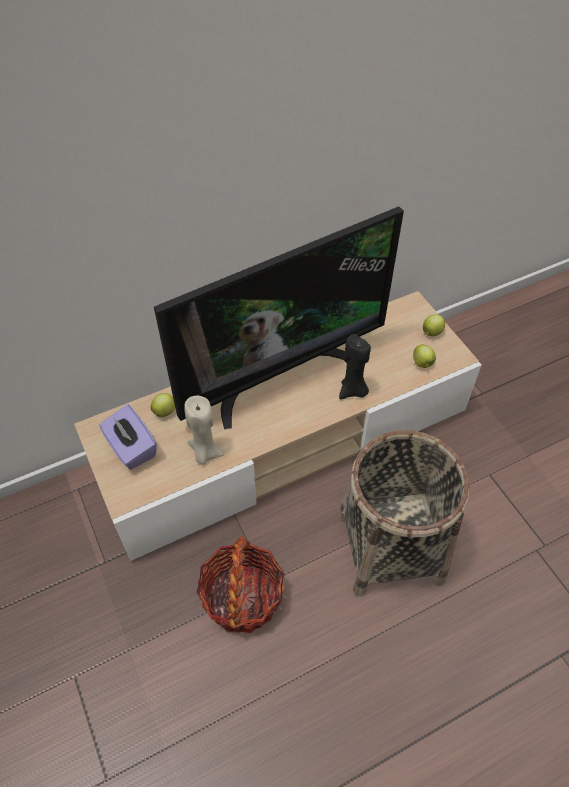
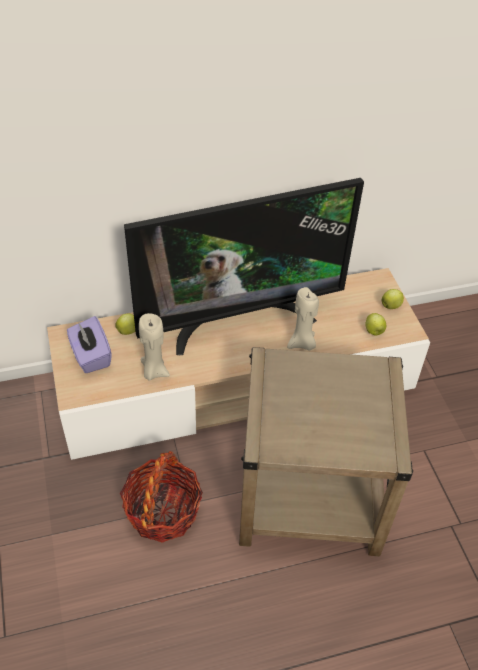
camera: 10 degrees right, 5 degrees down
(353, 391) = (302, 343): black candle -> beige candle
(390, 547) = (311, 496): basket -> beige side table

